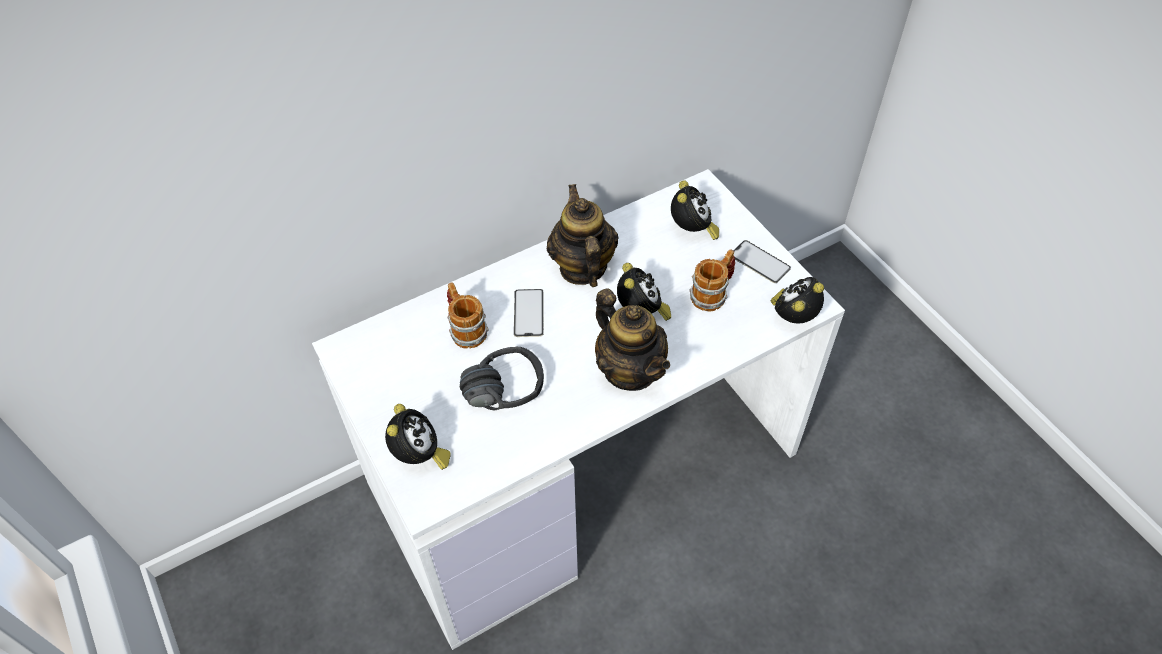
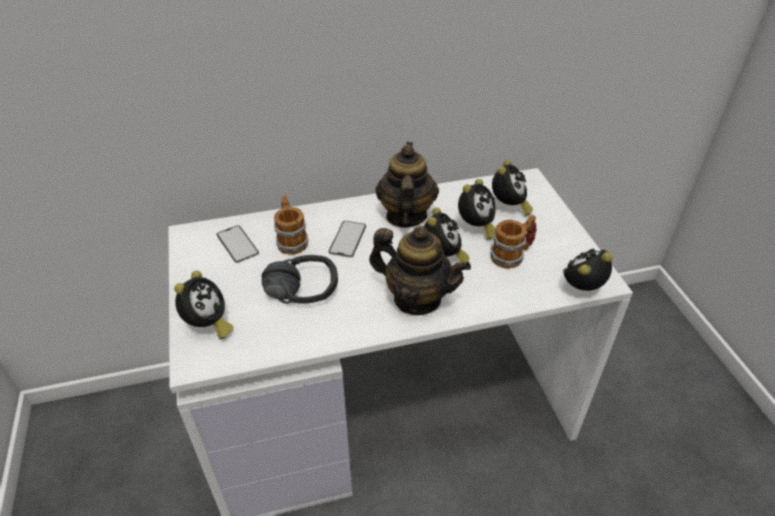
camera: 15 degrees right, 10 degrees down
(630, 370) = (417, 299): teapot -> teapot turned 45 degrees counterclockwise
(664, 266) = (476, 228): none -> alarm clock
(760, 262) = (562, 240): phone -> phone (237, 244)

